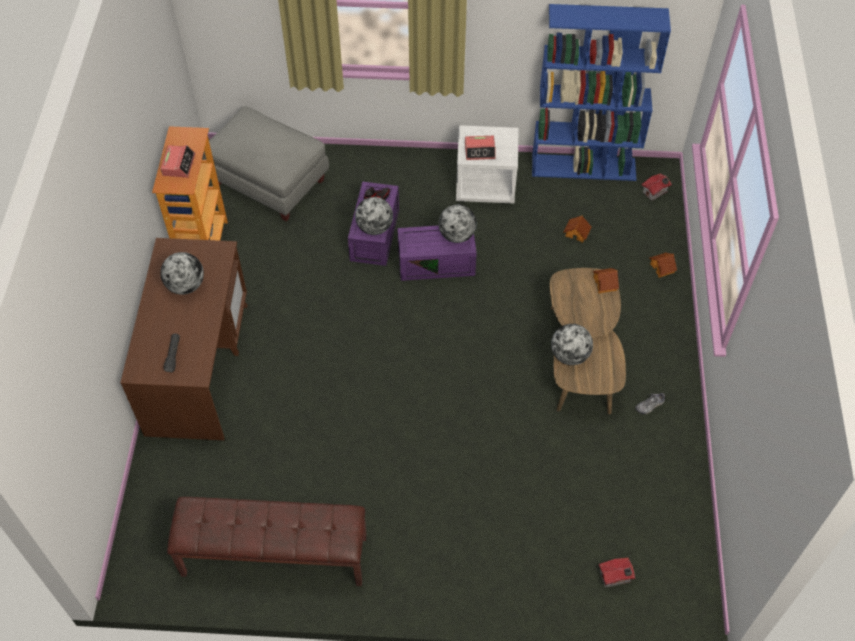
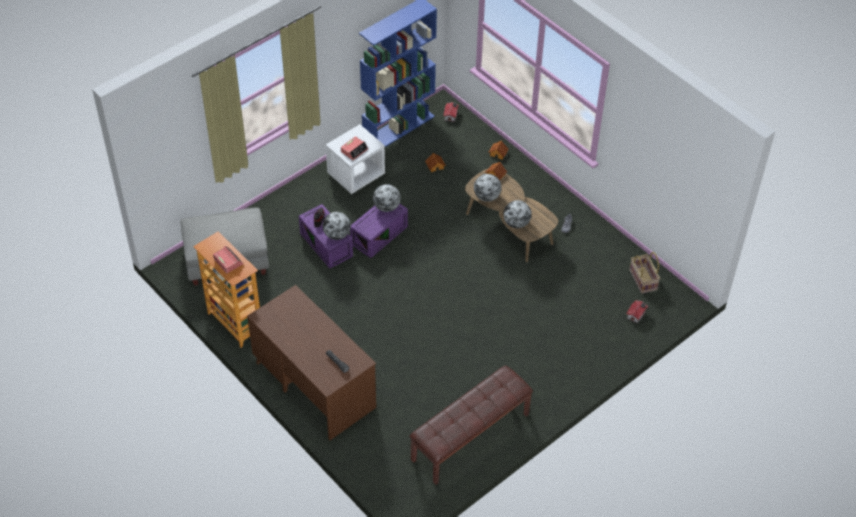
camera: 45 degrees left, 5 degrees down
(186, 286) = (297, 326): globe -> globe (487, 197)
(671, 540) = (642, 280): none -> basket

